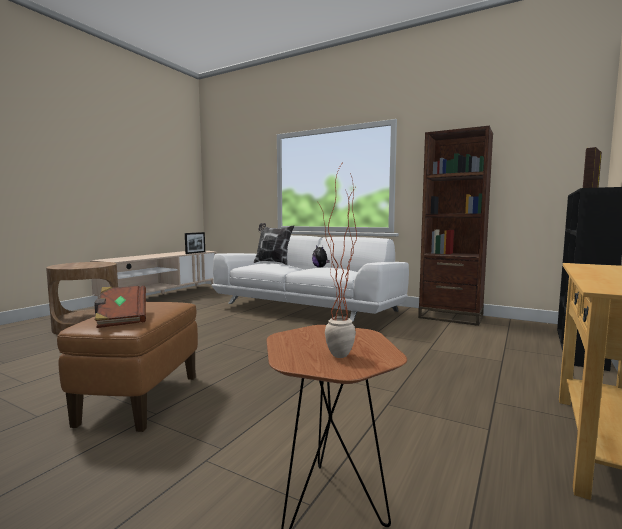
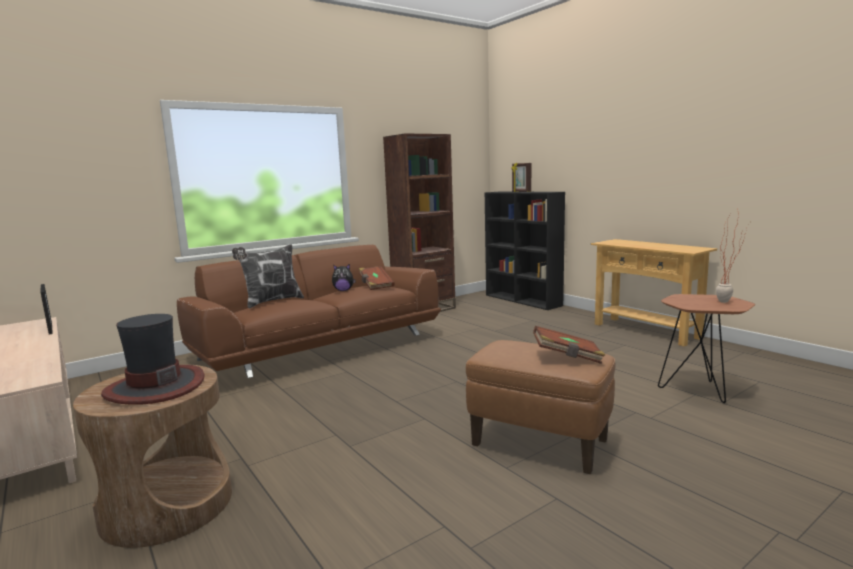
camera: 65 degrees left, 5 degrees up
(81, 265) = (155, 387): none -> hat
(309, 309) = (318, 348): white sofa -> brown sofa
(340, 268) = (375, 285): none -> brown book

